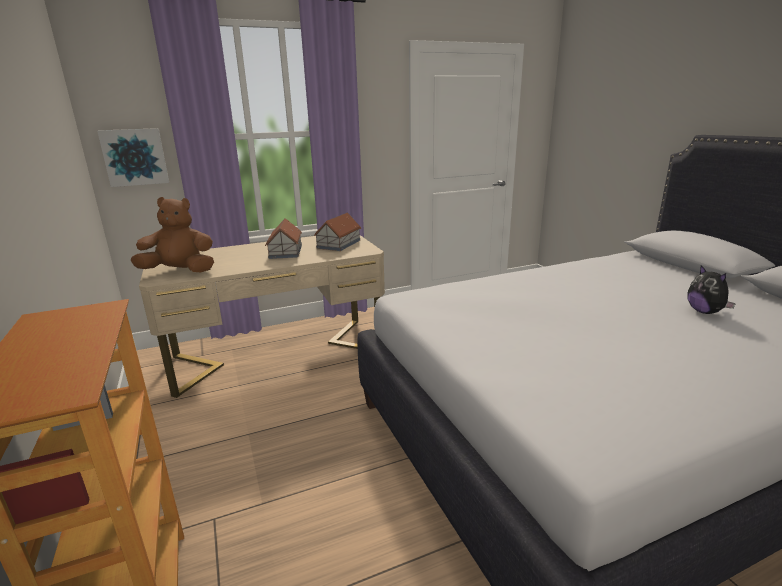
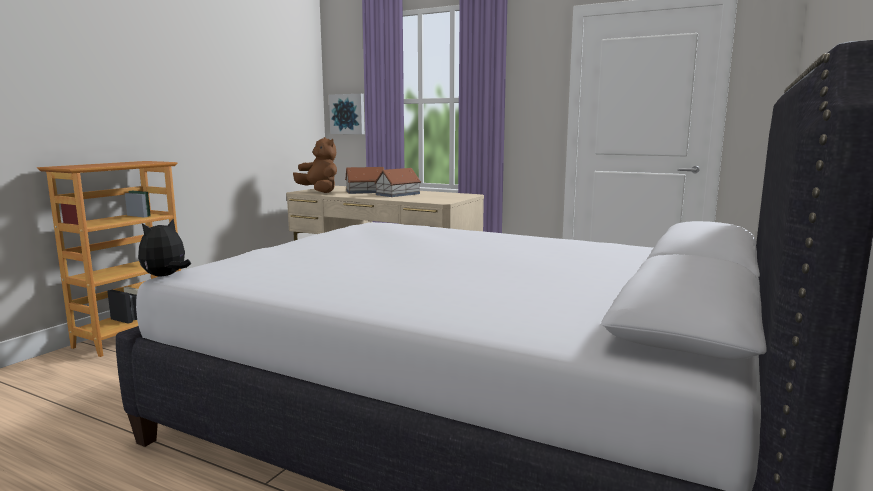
camera: 50 degrees right, 10 degrees down
(338, 244) = (441, 197): toy house -> toy house (365, 191)
(705, 312) = (522, 279): plush toy -> plush toy (165, 276)

